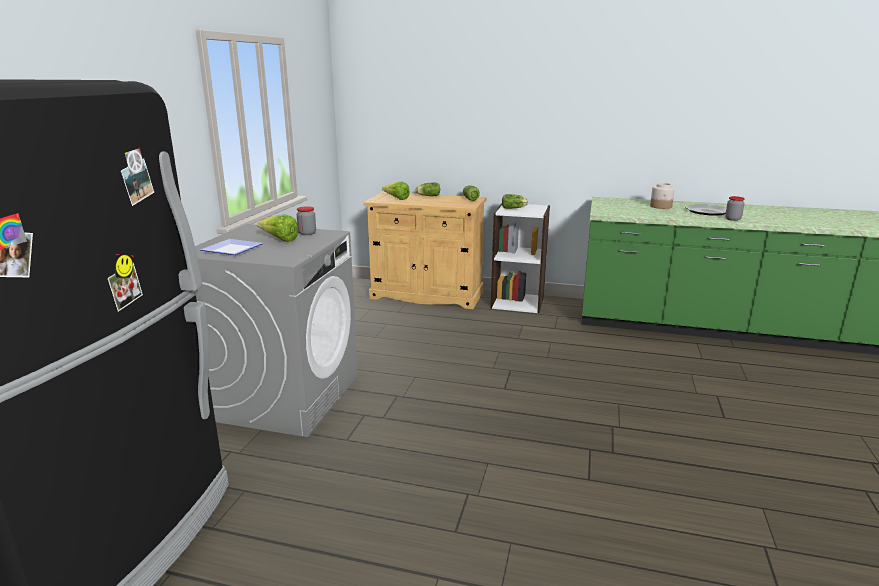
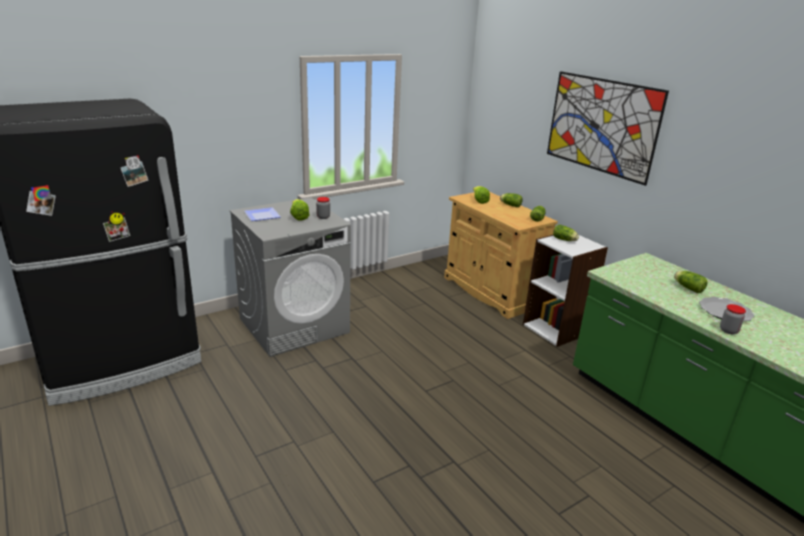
camera: 40 degrees right, 5 degrees up
(518, 90) = (601, 125): none -> picture
(661, 206) = (687, 288): jar -> lettuce

